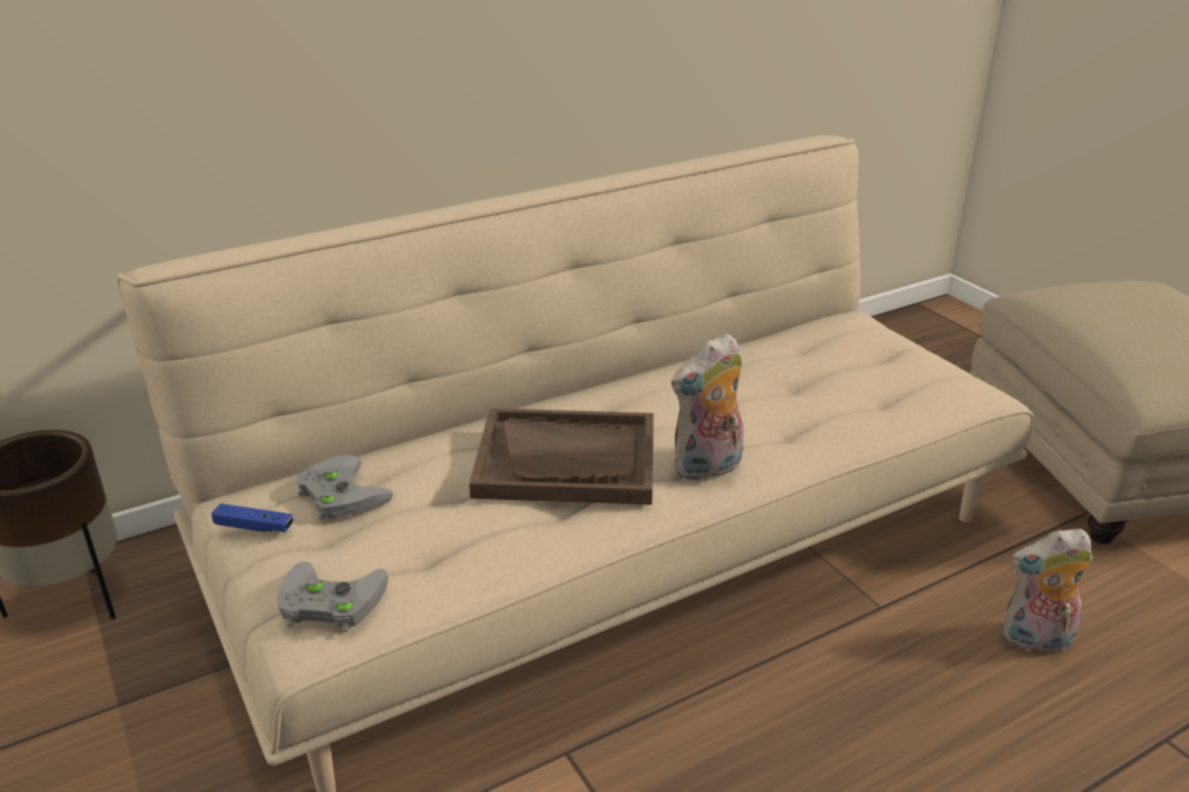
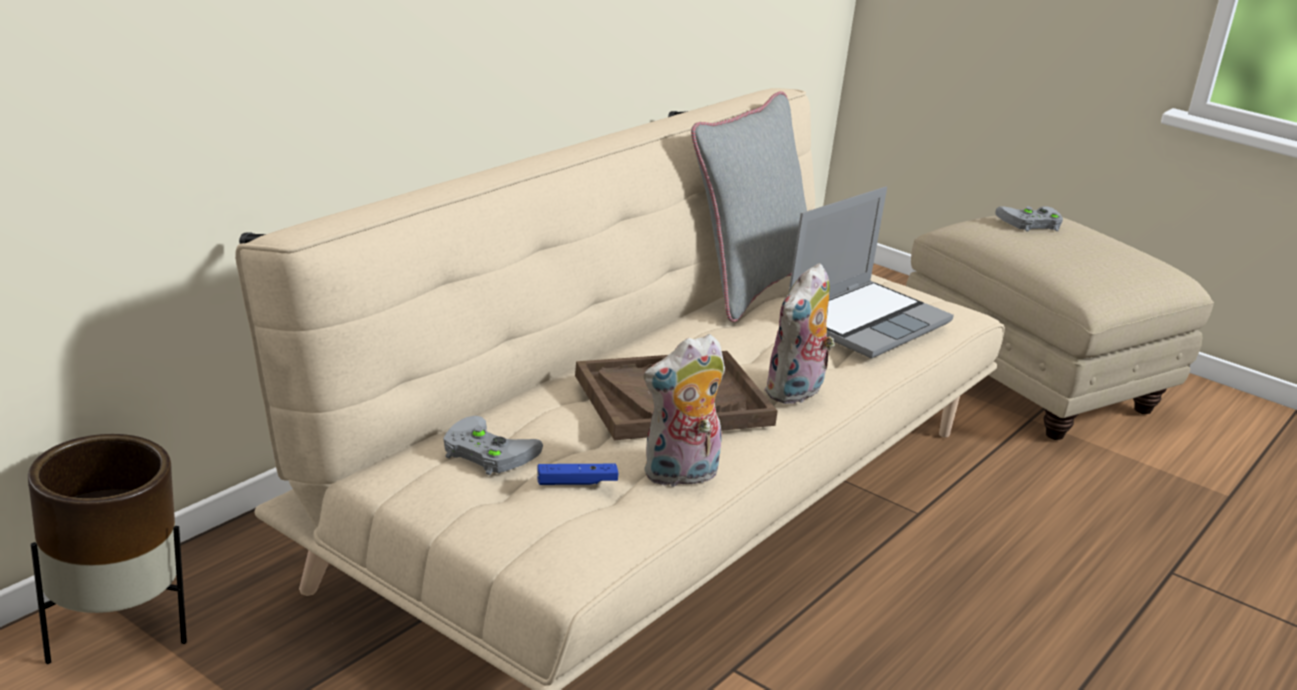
camera: 25 degrees left, 5 degrees down
(254, 527) = (429, 489): blue game controller -> blue game controller (576, 482)
(327, 602) = (561, 538): grey game controller -> grey game controller (1029, 223)
(748, 342) = (747, 287): none -> grey pillow
(850, 393) = (866, 321): none -> laptop
(1035, 641) = (1047, 519): plush toy -> plush toy (680, 476)

